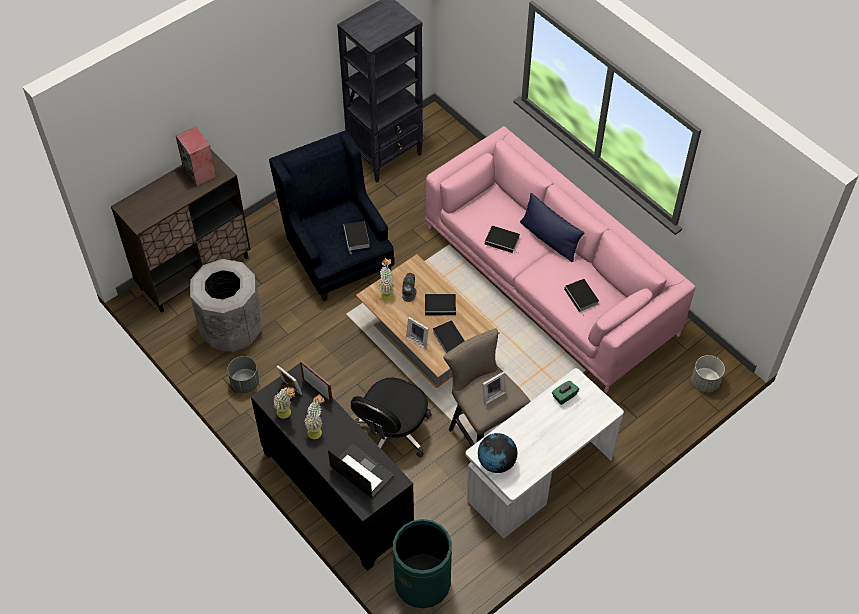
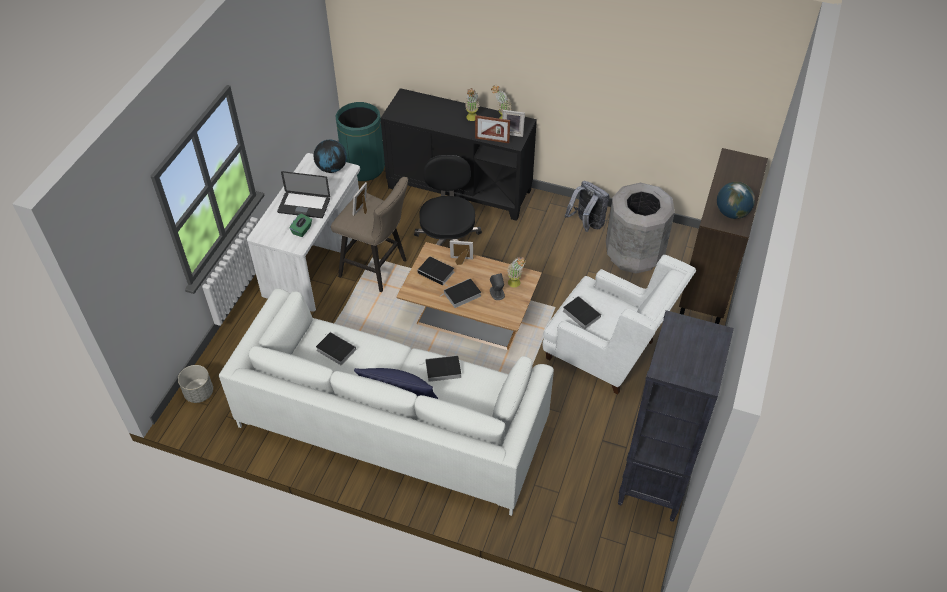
camera: 150 degrees right, 5 degrees down
(200, 172) = (731, 213): speaker -> globe
(245, 383) = (586, 224): grey planter -> grey backpack
(336, 254) = (608, 354): blue armchair -> white armchair
(361, 472) = (420, 110): laptop -> laptop (304, 206)
(549, 280) = (392, 423): pink sofa -> white sofa

